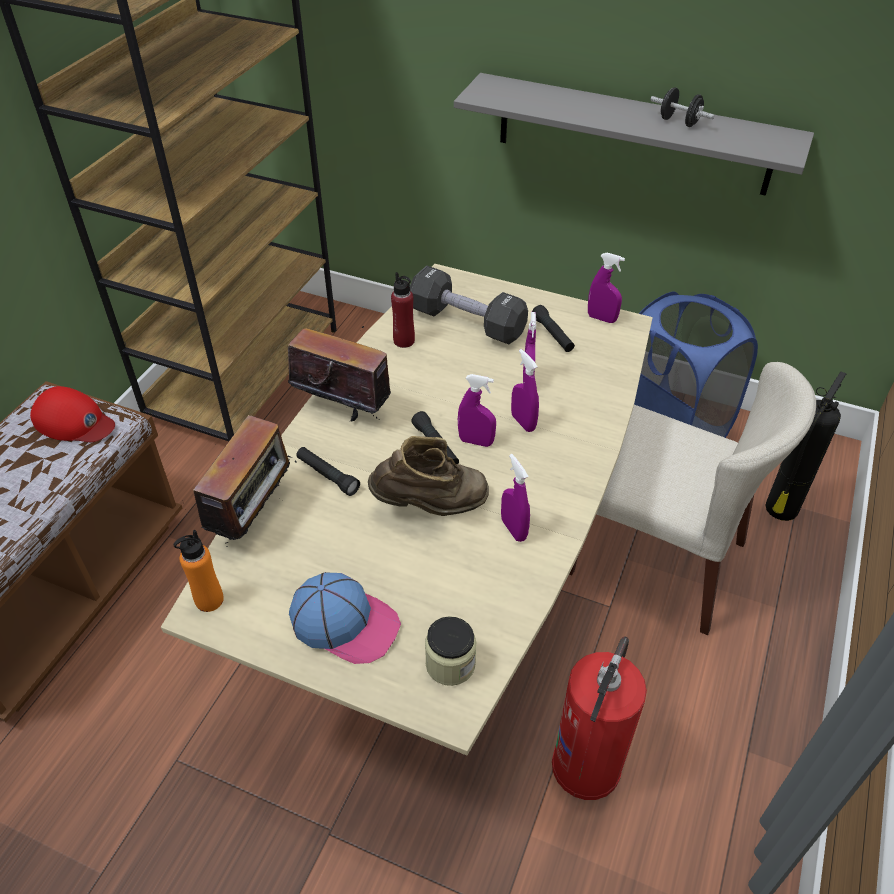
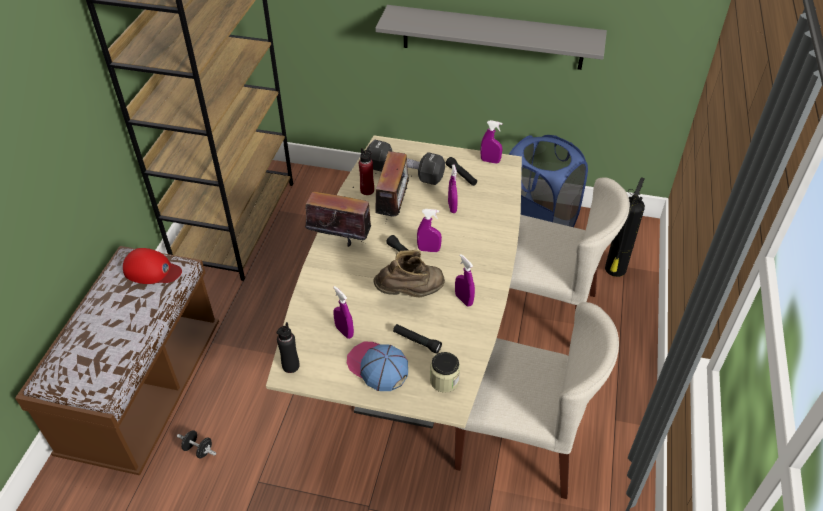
camera: 10 degrees left, 0 degrees up
(209, 600) = (290, 366): orange bottle -> black bottle
(255, 515) = (303, 312): radio -> radio (393, 208)
(327, 476) = (342, 282): black flashlight -> black flashlight (416, 341)
(345, 623) = (377, 367): cap -> cap turned 150 degrees counterclockwise
(523, 422) = (455, 234): purple spray bottle -> purple spray bottle (344, 331)
(587, 764) = (520, 442): fire extinguisher -> beige chair
(679, 122) = (523, 30): black dumbbell -> black dumbbell (198, 449)

